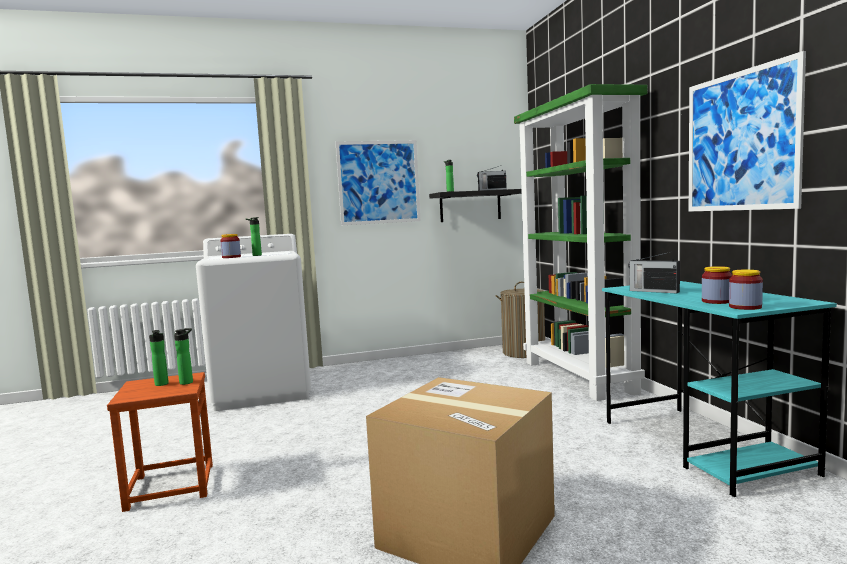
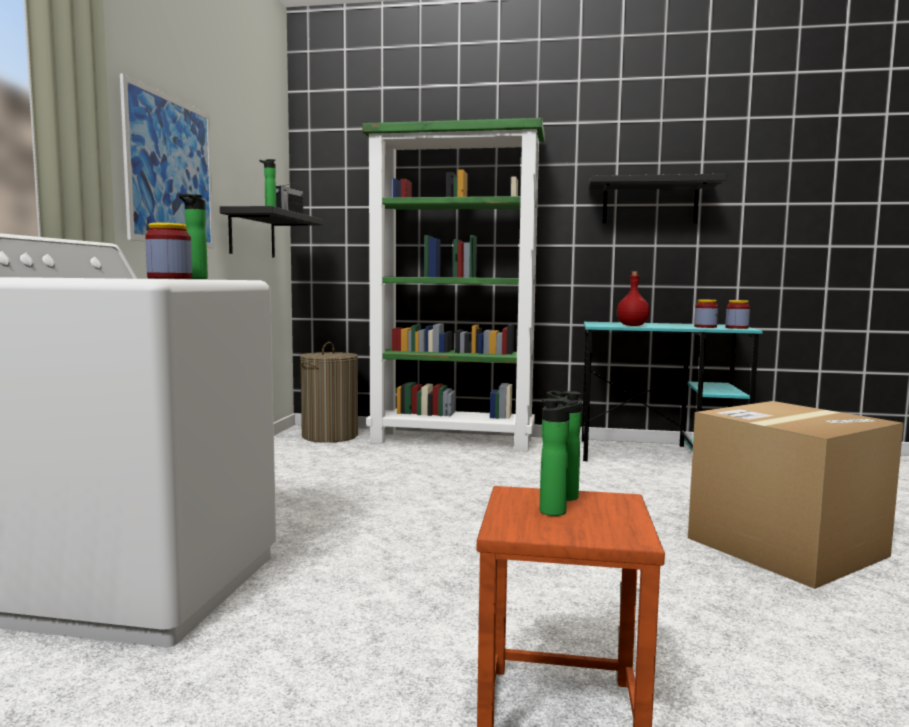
camera: 65 degrees left, 0 degrees up
(653, 291) = (632, 325): radio -> red bottle
(740, 141) = (650, 203): picture -> black shelf

